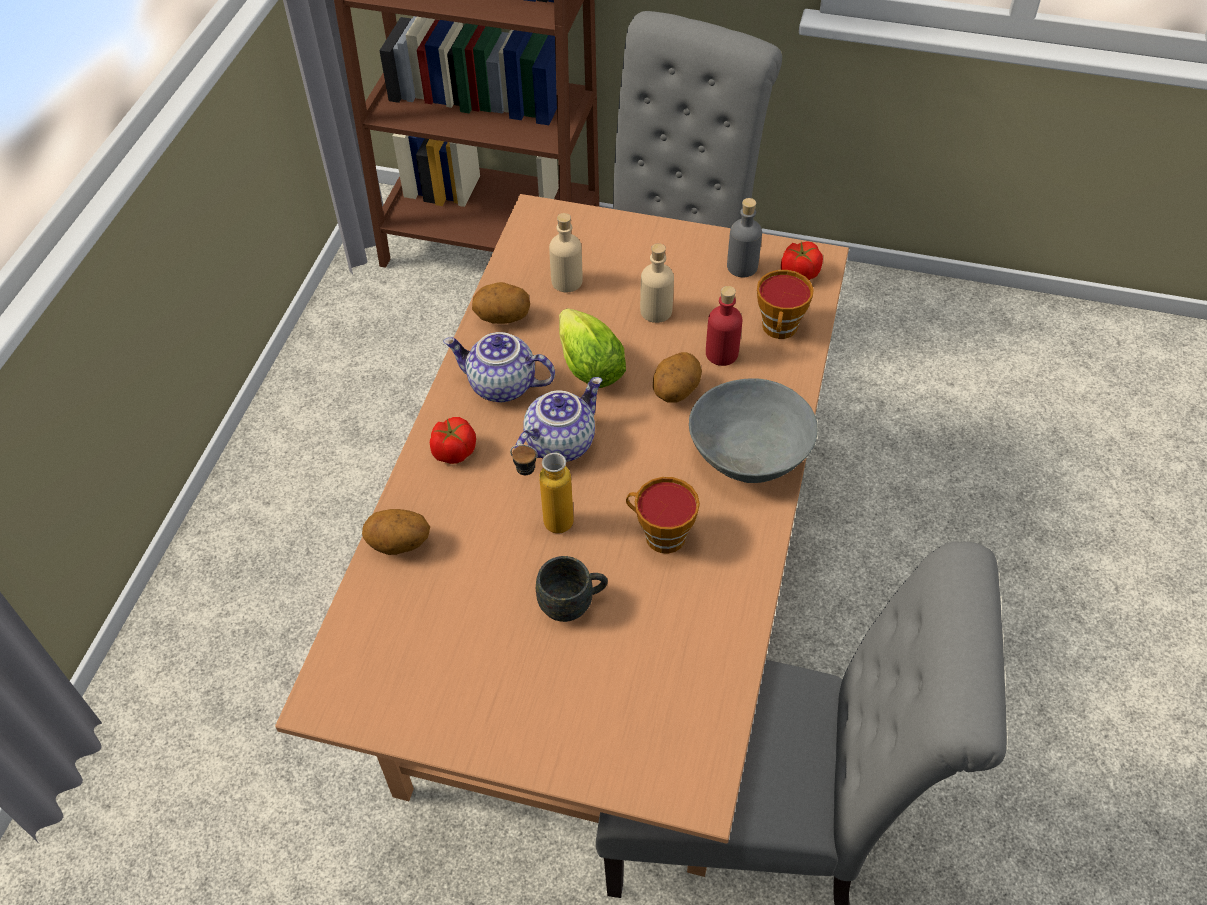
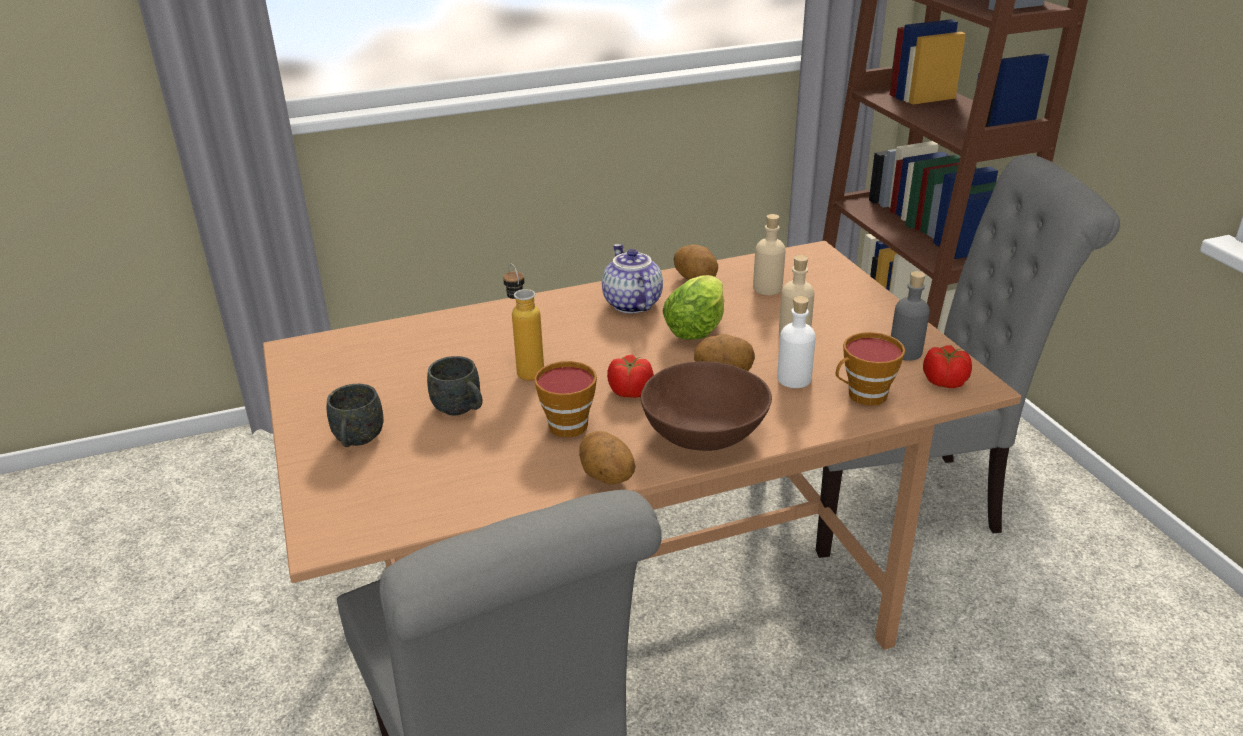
camera: 55 degrees right, 20 degrees down
(399, 545) = (446, 324): potato -> potato (606, 478)
(454, 452) = (549, 311): tomato -> tomato (630, 391)
(558, 708) = (357, 441): none -> grey mug
(559, 442) = (607, 346): teapot -> none
(722, 353) = (794, 379): red bottle -> white bottle
(751, 452) = (705, 433): grey bowl -> brown bowl

